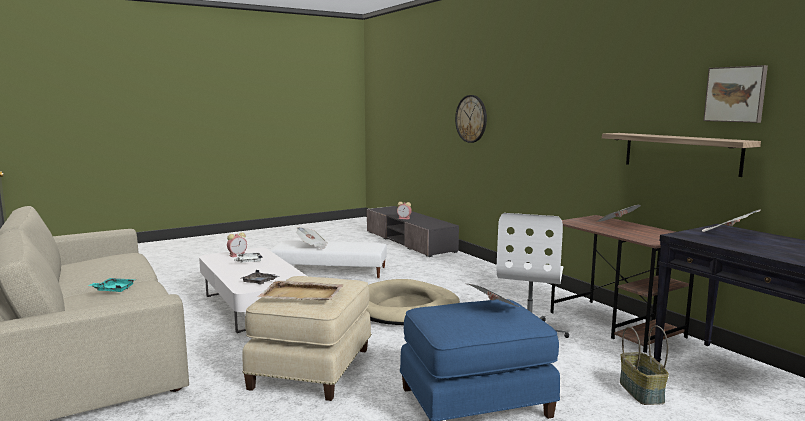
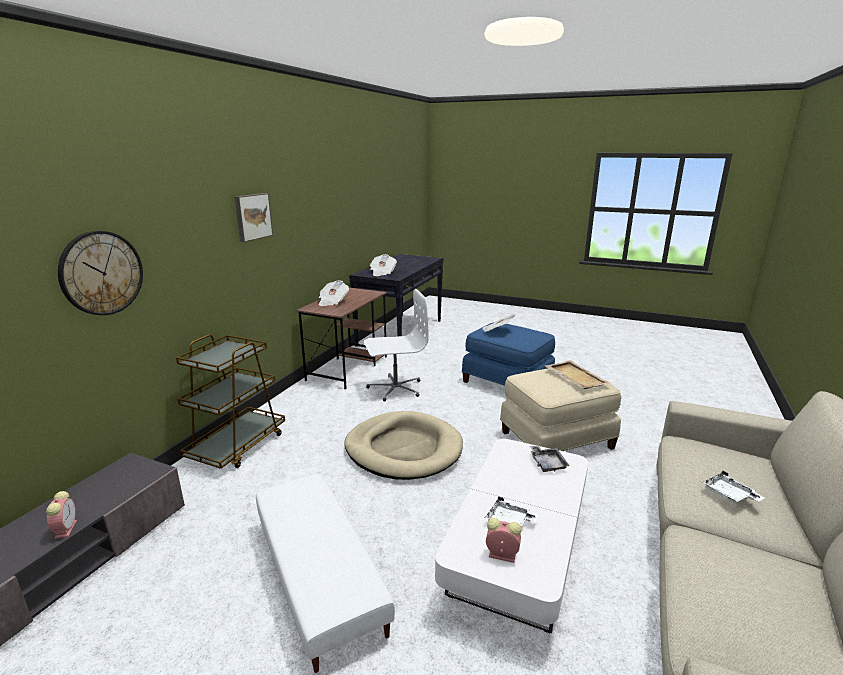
camera: 125 degrees left, 10 degrees up
(114, 289) = (729, 495): turquoise tray -> white tray
(312, 246) = (338, 549): newspaper -> none
(482, 271) = (238, 446): none -> brown cart
(642, 392) = (437, 353): basket -> none
(680, 153) = (328, 239): shelf -> none
(736, 94) = (343, 195): picture -> picture (252, 216)

